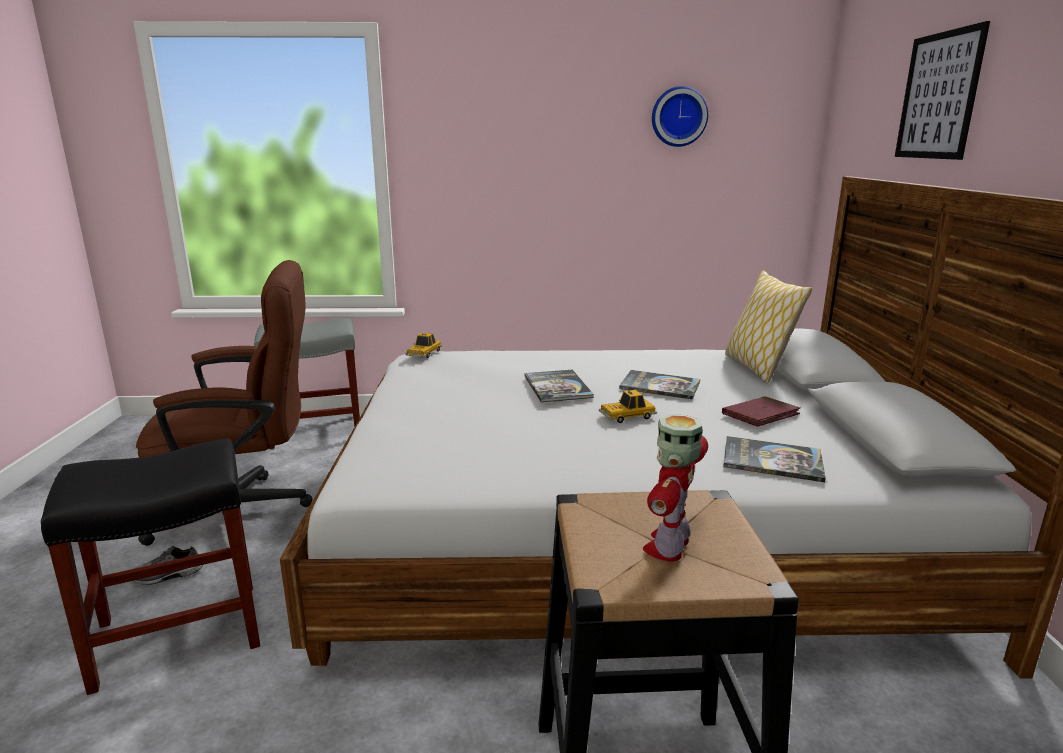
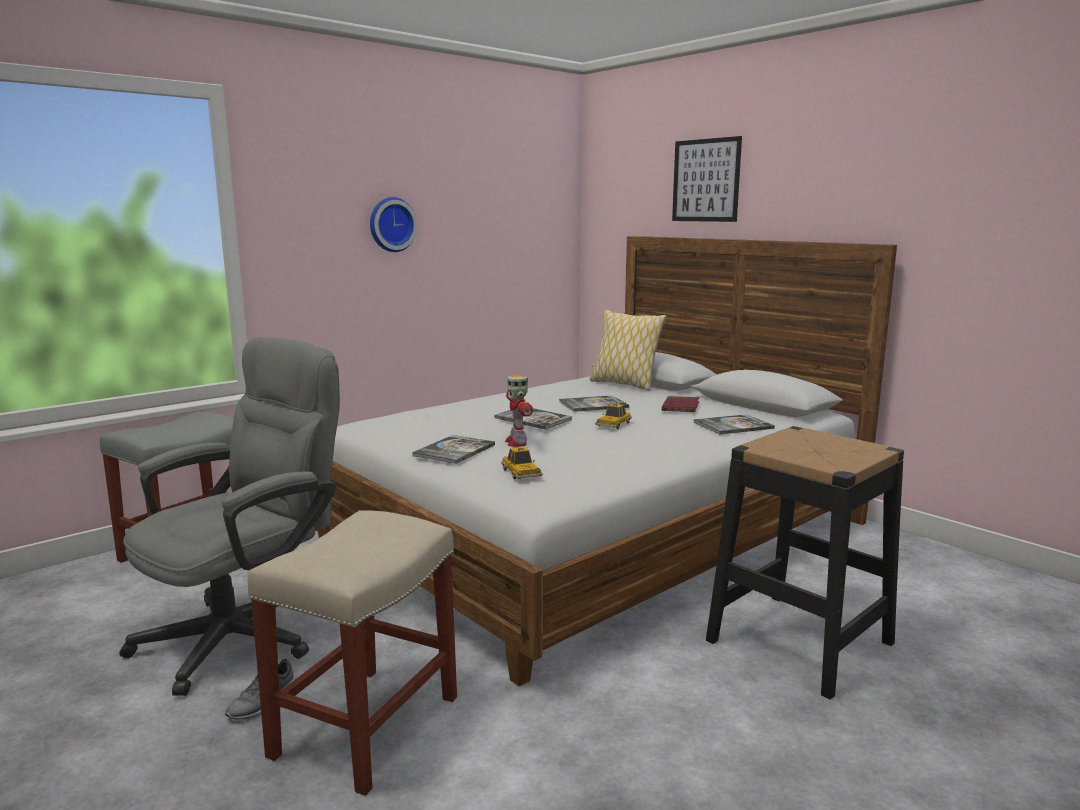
camera: 40 degrees left, 5 degrees down
(181, 633) = (367, 724): black stool -> beige stool
(246, 512) = (247, 632): brown office chair -> grey office chair
(421, 402) = (454, 450): none -> book
(424, 353) = (364, 422): toy car -> toy car (521, 473)
(669, 545) = (824, 450): toy robot -> toy robot (517, 442)
(678, 117) = (489, 190): wall clock -> wall clock (391, 224)

